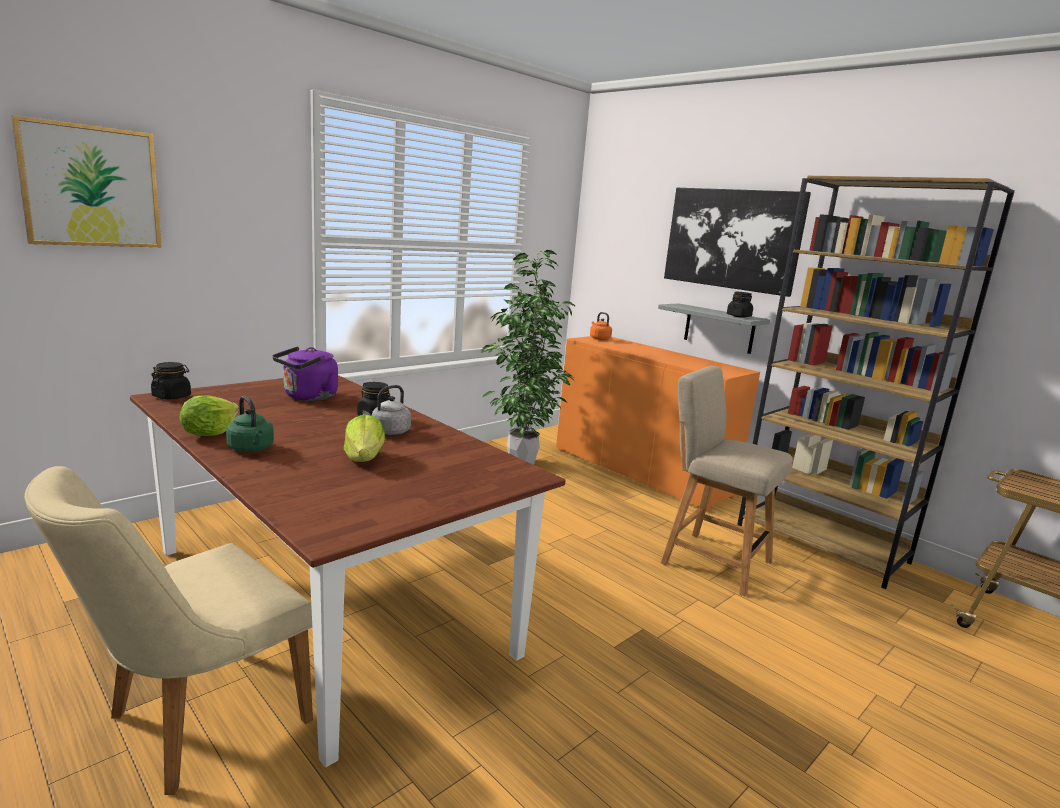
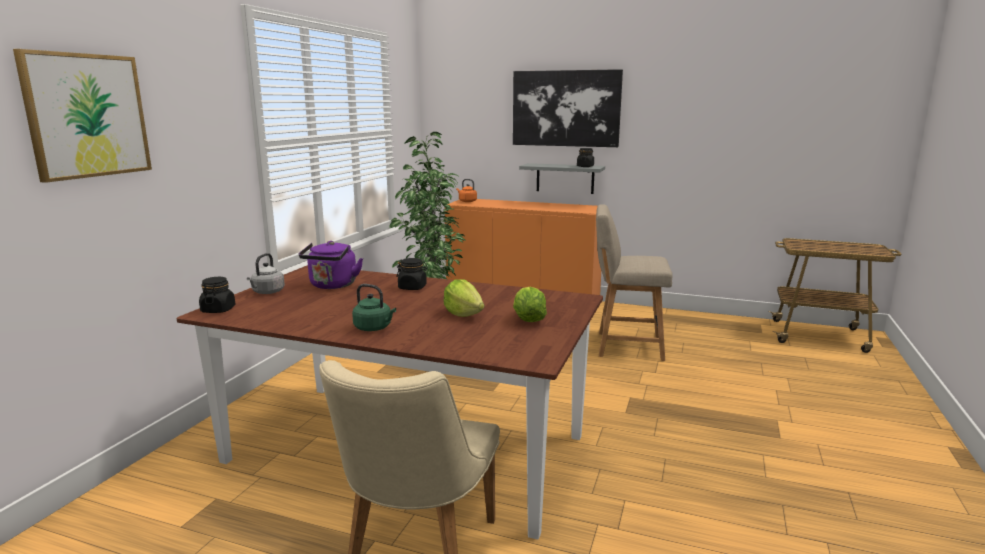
camera: 25 degrees left, 0 degrees up
(209, 433) = (317, 326): lettuce -> lettuce (528, 320)
(388, 432) = (443, 295): grey kettle -> grey kettle (267, 292)
(822, 544) = (675, 319): brown bookcase -> none

